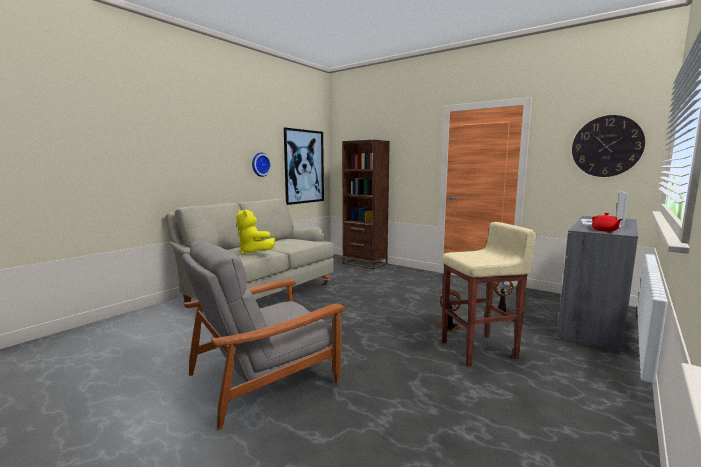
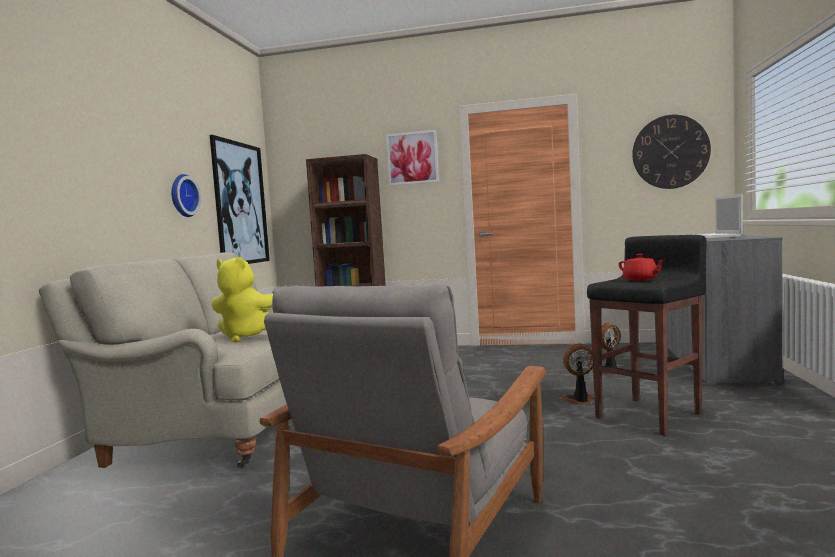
camera: 25 degrees left, 5 degrees down
(411, 141) = (412, 158): none -> picture
(480, 350) = (650, 415): beige stool -> black stool
(605, 230) = (736, 238): red teapot -> red teapot (641, 279)

